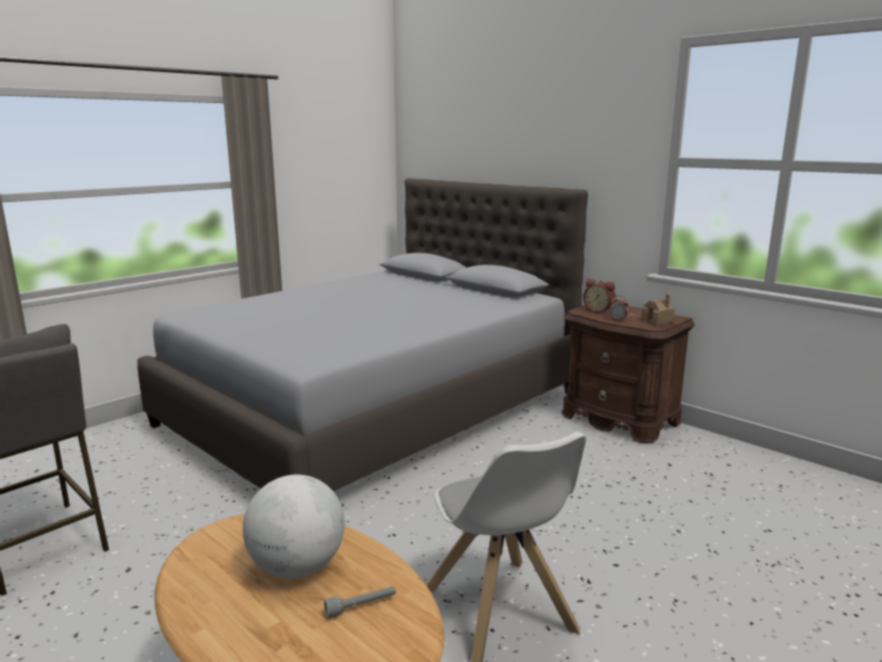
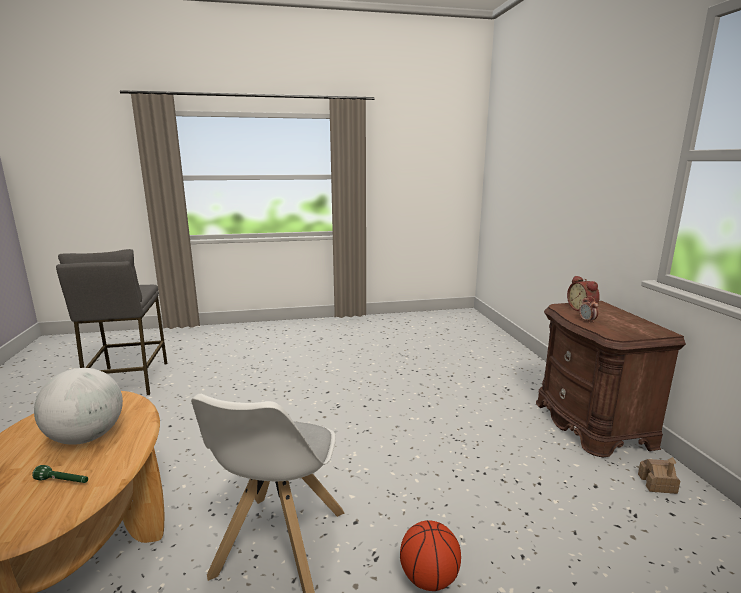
camera: 35 degrees right, 0 degrees up
(361, 606) = (63, 481): grey flashlight -> green flashlight
(375, 408) = (392, 354): grey bed -> none
(640, 574) = (429, 578): none -> basketball
(657, 321) = (630, 330): toy house -> toy house (657, 484)

